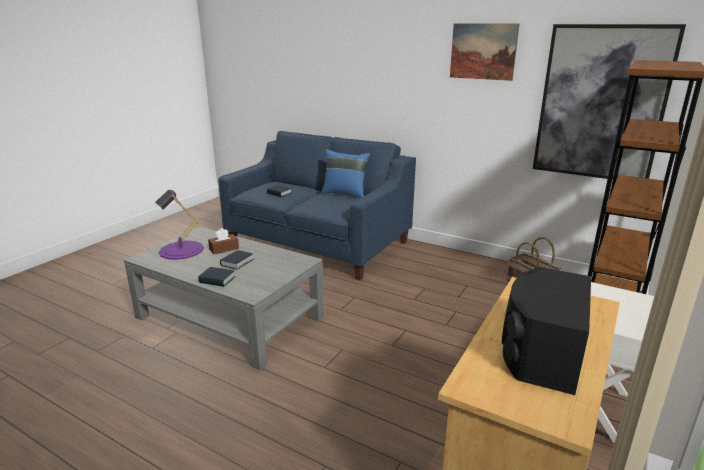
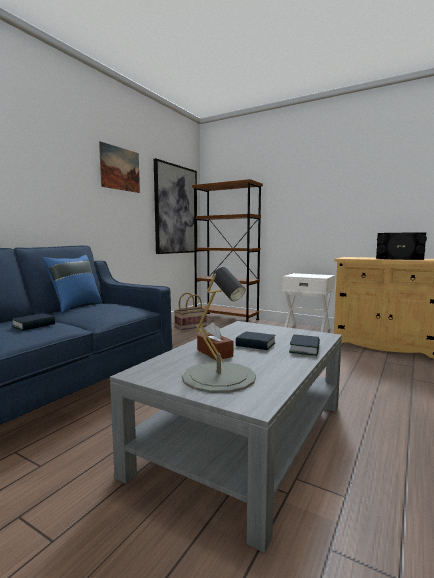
camera: 90 degrees left, 15 degrees down
(181, 250) = (219, 377): purple table lamp -> grey table lamp

